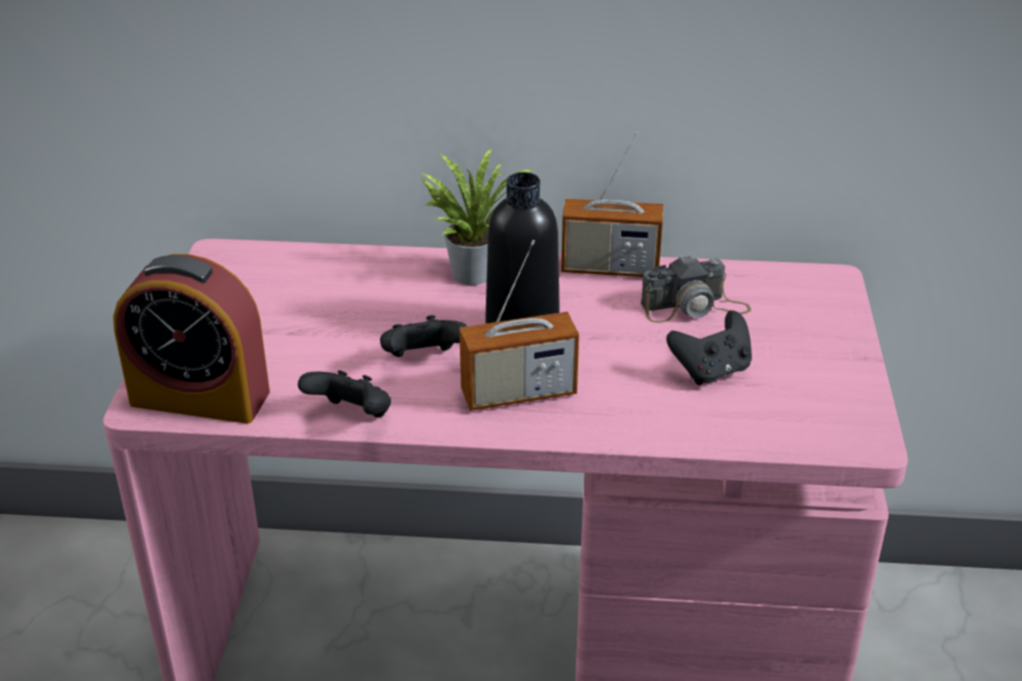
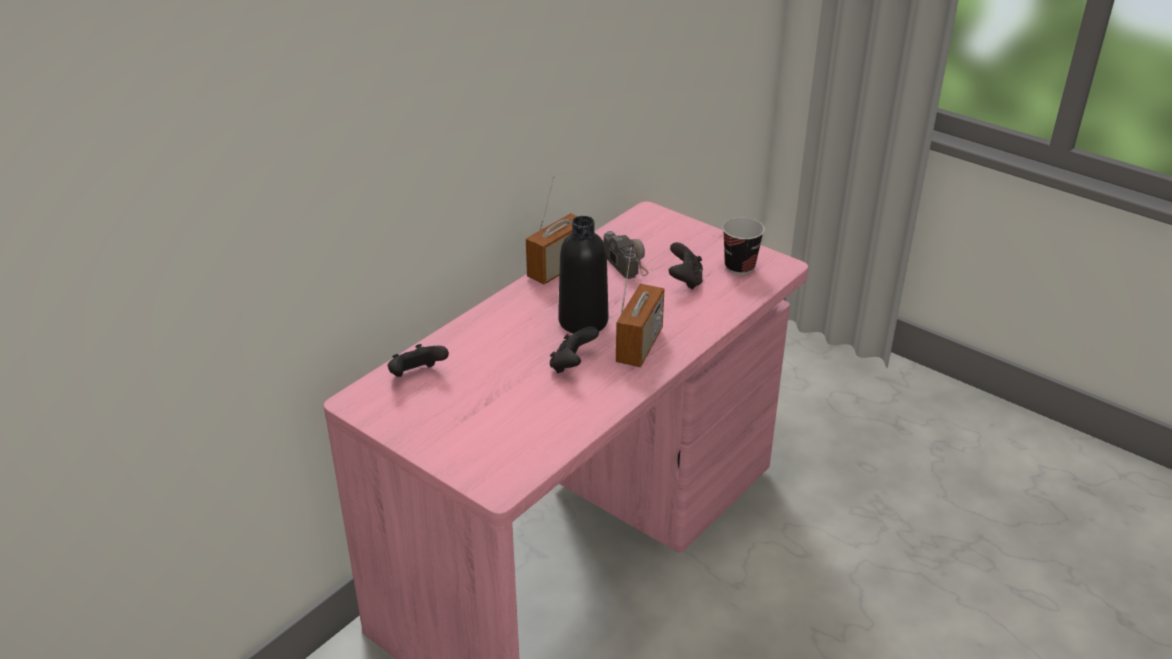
camera: 55 degrees left, 0 degrees up
(200, 397) = (516, 463): alarm clock -> none
(352, 416) = (599, 411): black game controller -> black game controller (417, 376)
(470, 271) = (501, 314): potted plant -> none
(694, 307) = (625, 260): camera -> camera turned 45 degrees counterclockwise
(807, 404) = (739, 267): none -> cup

